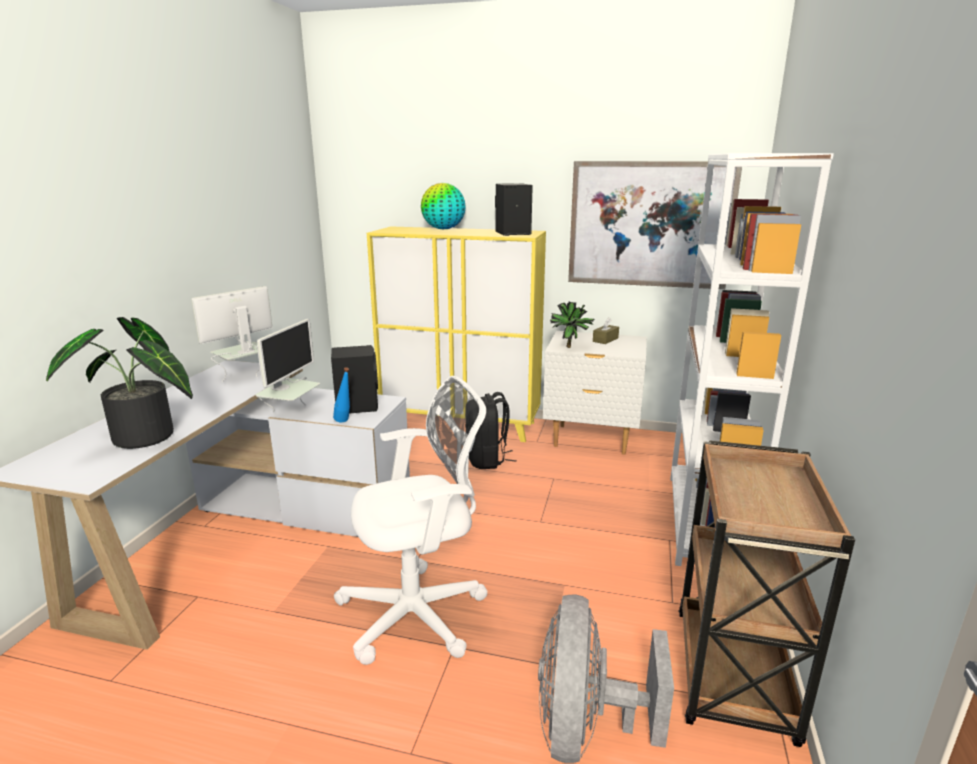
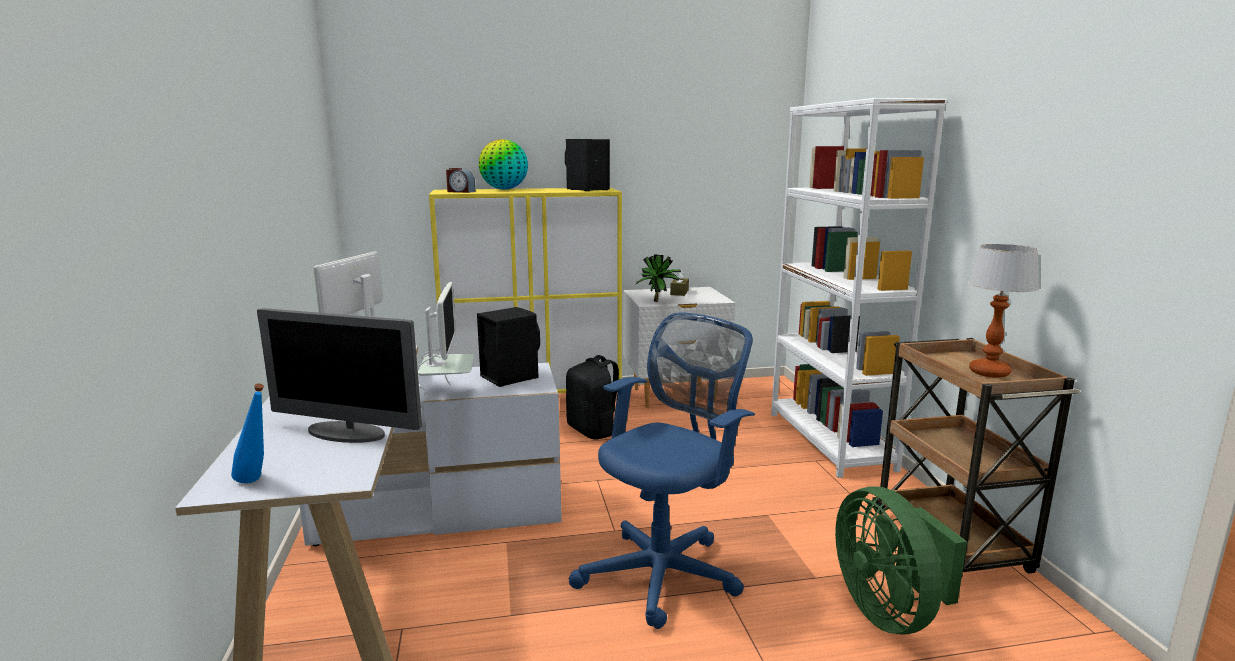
camera: 25 degrees left, 5 degrees down
(145, 440) = (347, 433): potted plant -> monitor
(345, 422) = (519, 392): blue bottle -> blue bottle (257, 482)
(398, 231) = (460, 192): none -> alarm clock
(419, 613) = (665, 572): white office chair -> blue office chair
(586, 728) = (889, 611): grey fan -> green fan
(649, 225) = (706, 178): picture -> none
(778, 502) = (990, 372): none -> table lamp

